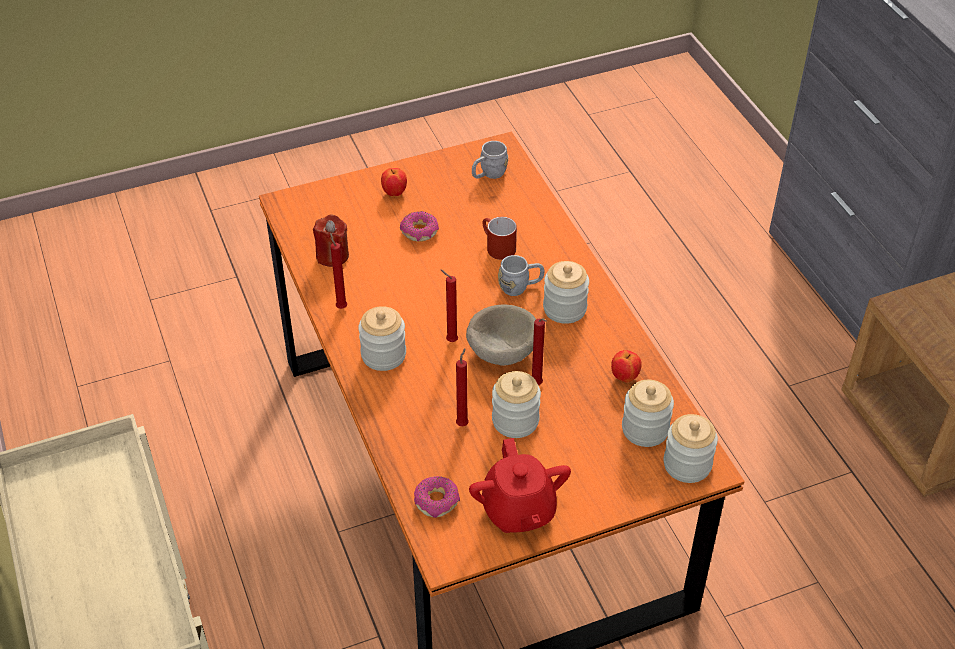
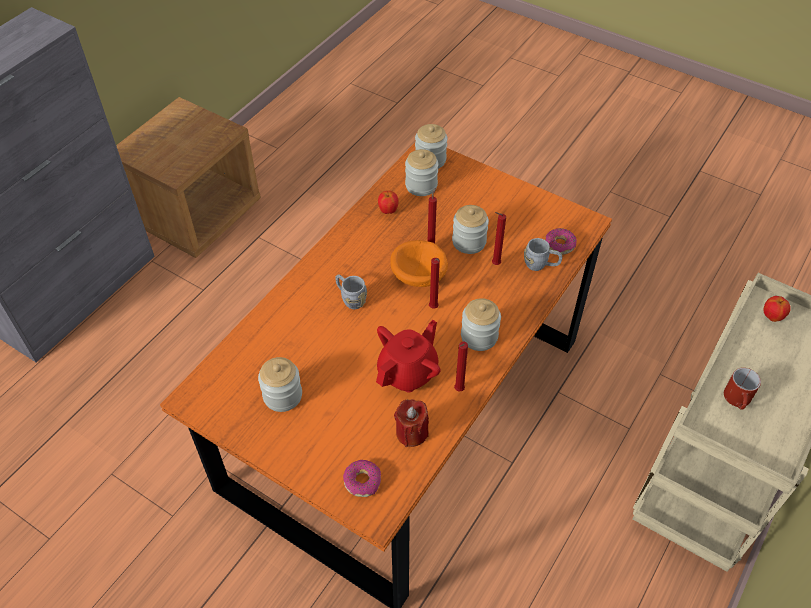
camera: 125 degrees left, 5 degrees up
(394, 193) = (304, 439): apple -> apple (772, 317)
(419, 232) = (339, 391): donut -> donut (362, 481)
(488, 174) = (233, 386): grey mug -> grey mug (541, 265)
(496, 247) = (319, 334): red mug -> red mug (738, 400)
(501, 351) = (419, 277): beige bowl -> orange bowl
(518, 511) = (529, 209): red teapot -> red teapot (408, 372)
(564, 308) = (352, 265): jar -> jar (282, 396)

